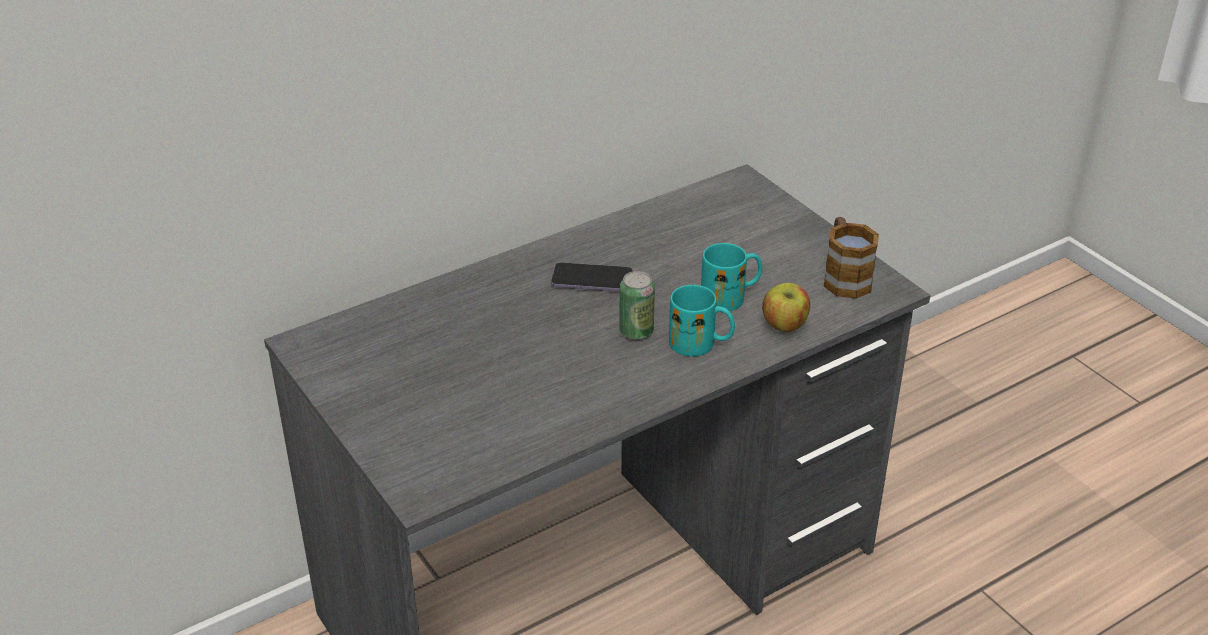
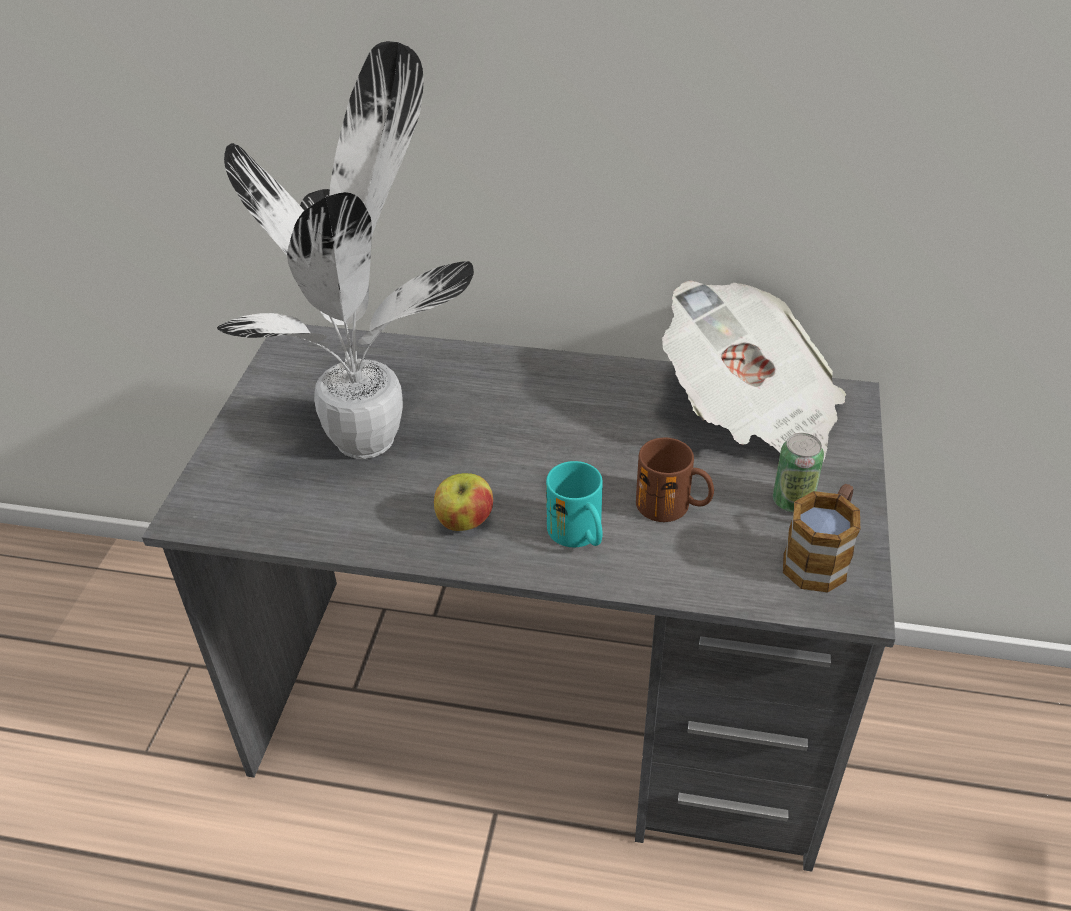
camera: 45 degrees right, 5 degrees up
(474, 369) = (371, 436): none -> potted plant
(592, 280) = (571, 414): phone -> none
(636, 331) = (541, 486): can -> can (792, 501)
(700, 219) = (751, 413): none -> newspaper
(730, 296) = (673, 506): turquoise mug -> brown mug
(784, 326) = (685, 569): apple -> apple (465, 522)

